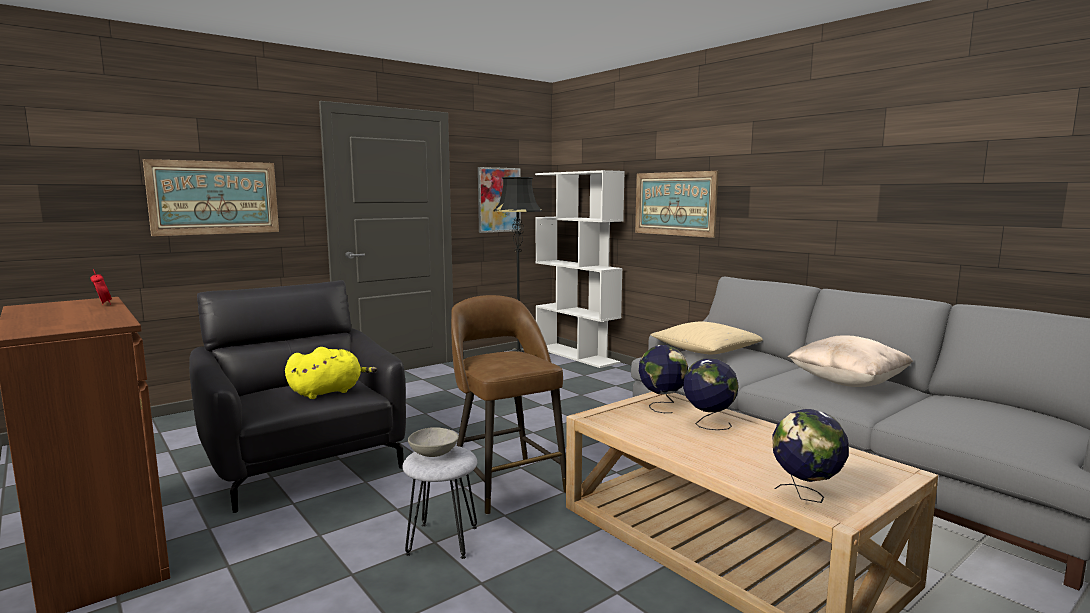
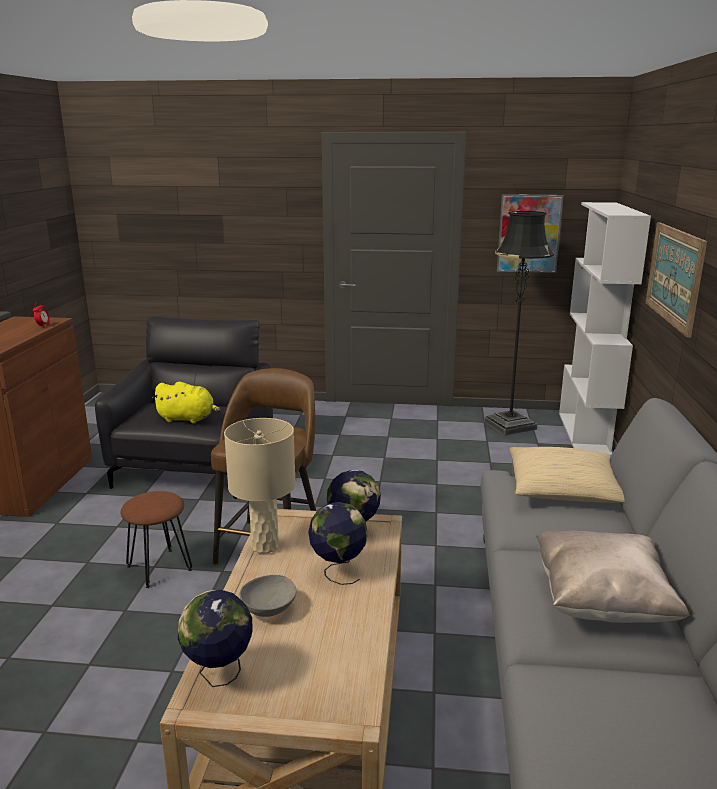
camera: 45 degrees right, 10 degrees up
(215, 197) = (229, 226): picture -> none
(433, 454) = (150, 499): grey bowl -> grey bowl (268, 608)
(442, 541) = (159, 568): grey stool -> brown stool
(632, 431) = (264, 546): none -> beige table lamp

